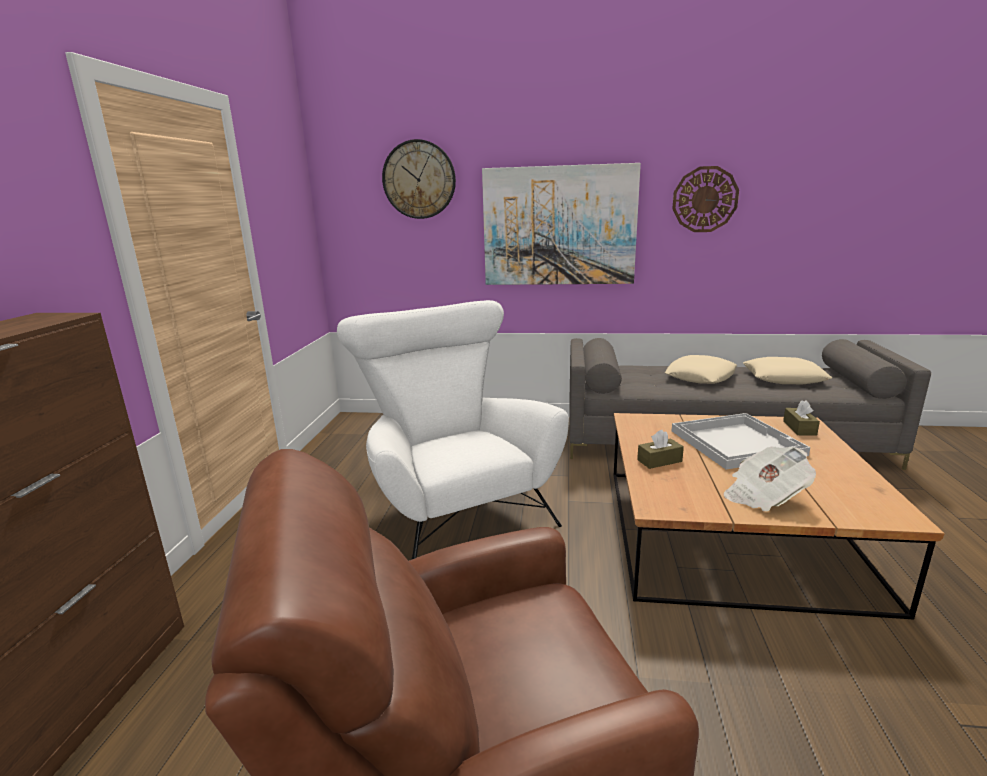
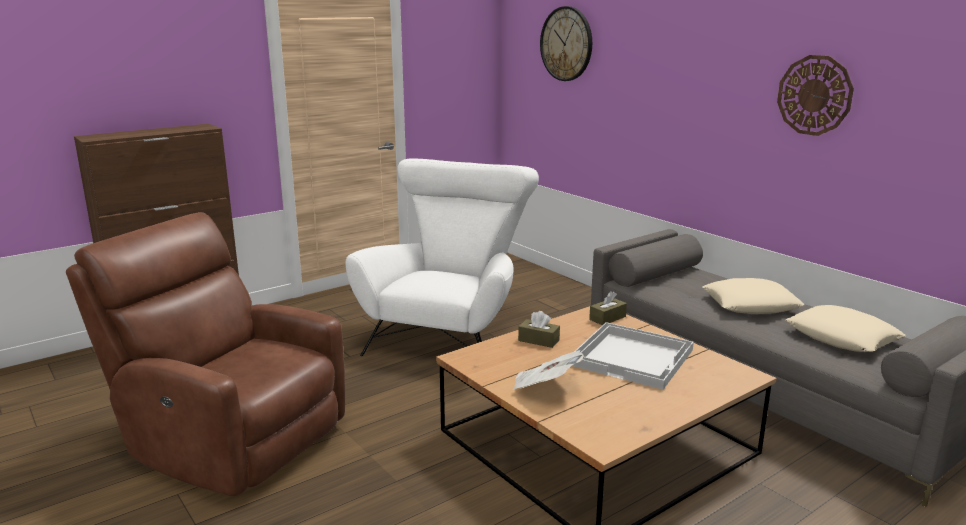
camera: 45 degrees right, 0 degrees up
(559, 226) = (669, 105): picture -> none
(799, 428) = (724, 375): brown tissue box -> brown tissue box (607, 318)

